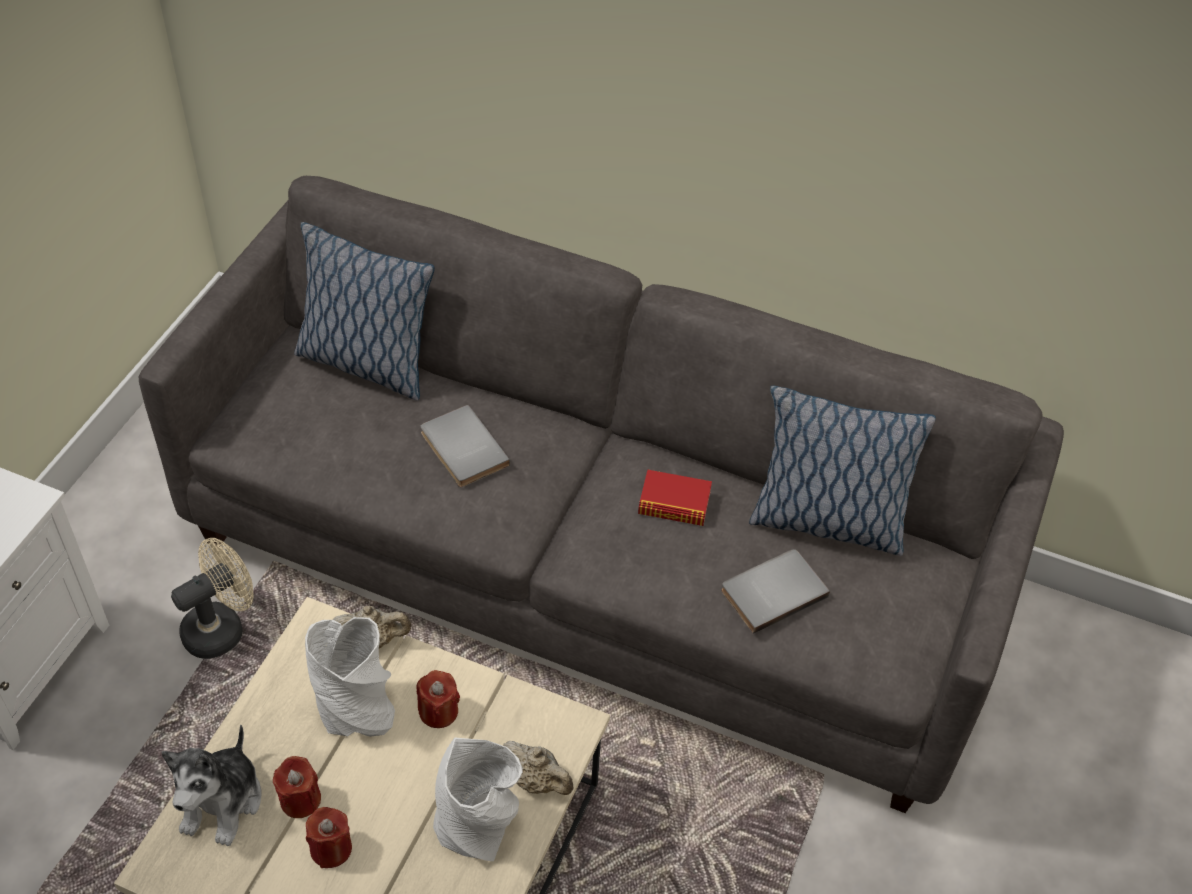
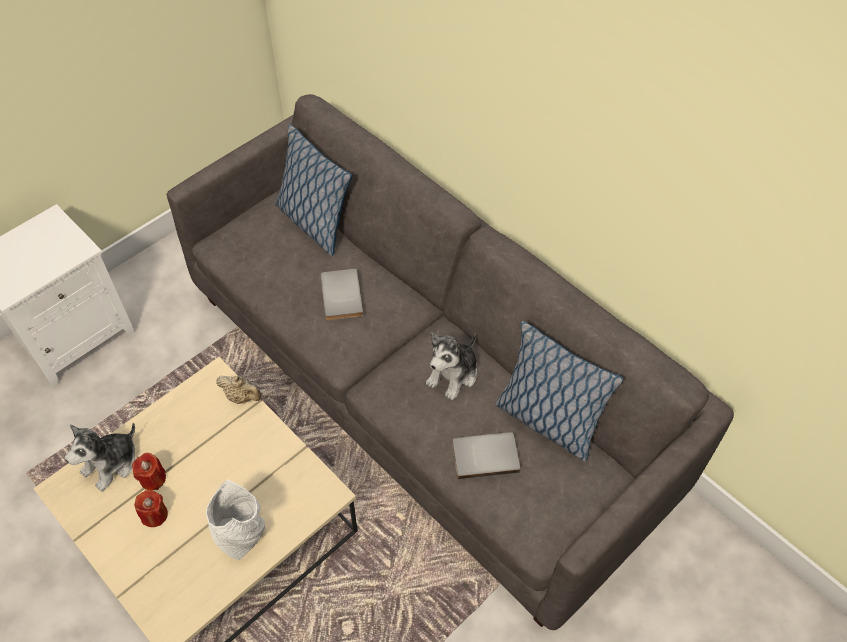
camera: 25 degrees right, 5 degrees up
(221, 628) = (193, 355): beige fan -> none
(355, 709) = (210, 435): grey vase -> none
(438, 711) = (256, 455): red candle -> none
(537, 781) = (291, 520): beige teapot -> none
(674, 504) = (453, 375): book -> plush toy

